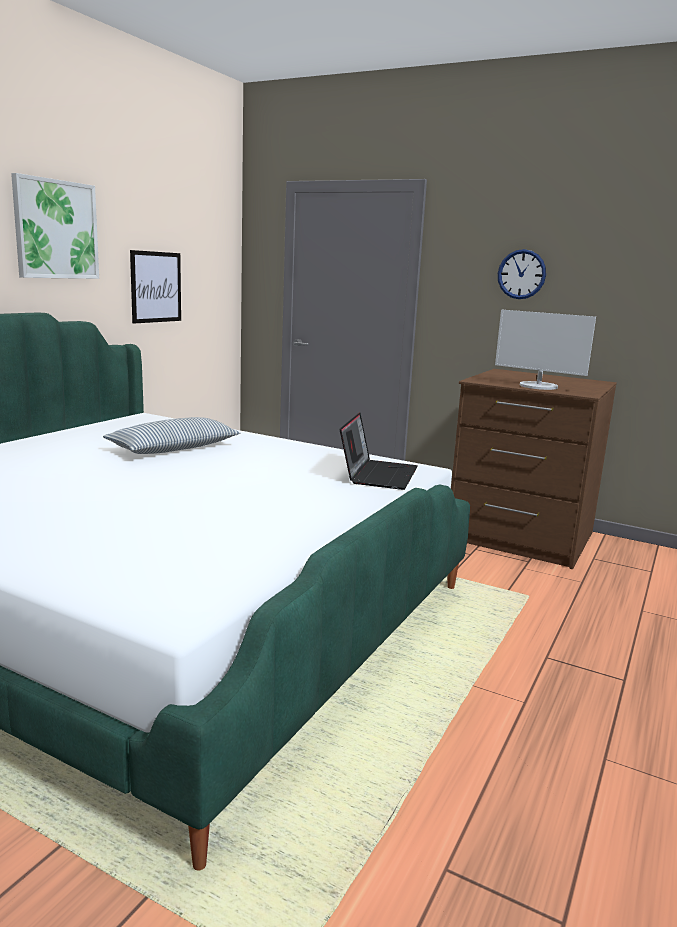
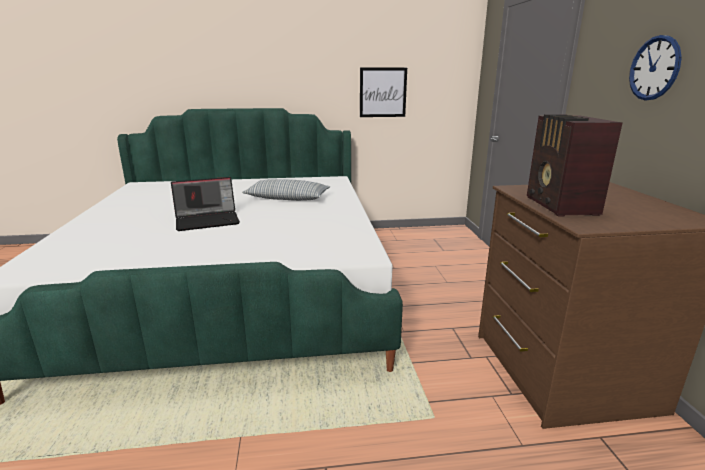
camera: 55 degrees right, 5 degrees up
(56, 229) = (300, 57): picture -> none
(378, 474) = (325, 248): laptop -> laptop (208, 220)
(538, 386) = (560, 206): monitor -> radio

